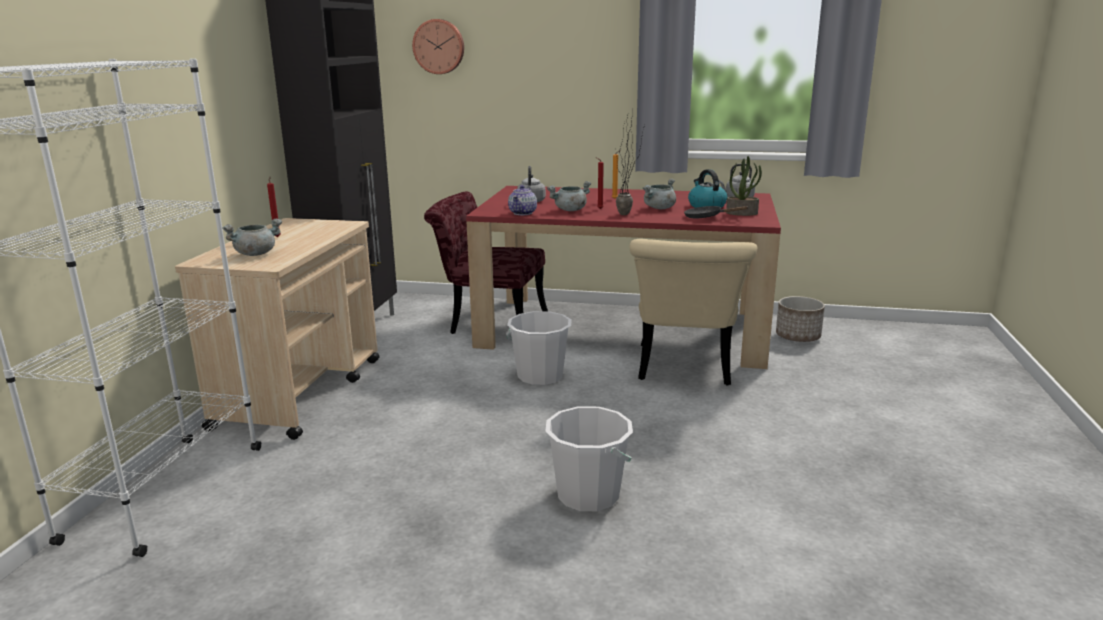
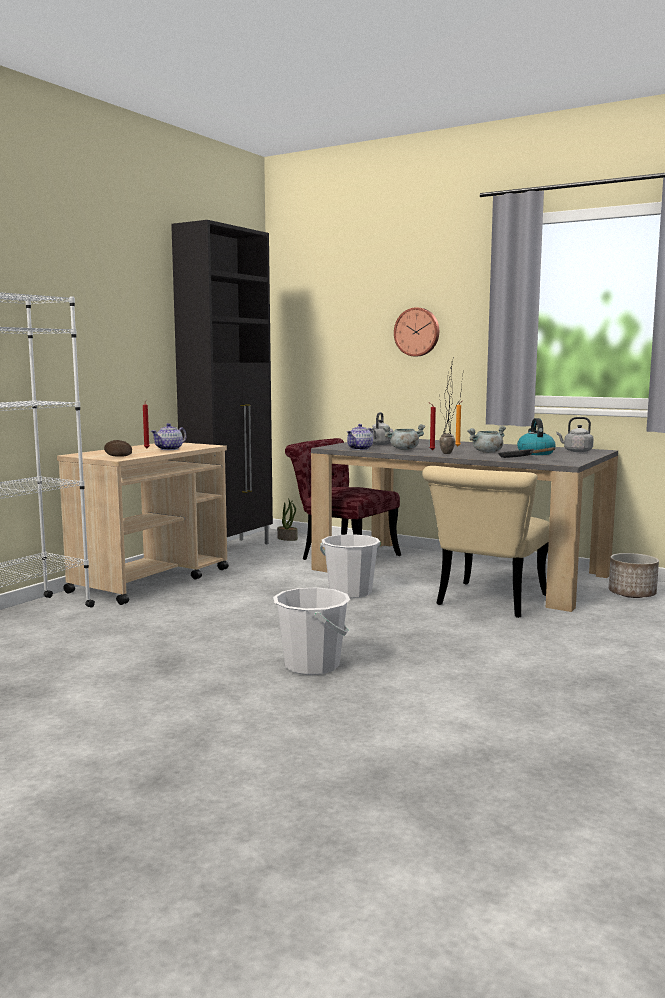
camera: 20 degrees right, 10 degrees down
(256, 254) = (118, 454): grey cooking pot -> bread
(309, 236) = (169, 449): none -> teapot
(439, 46) = (329, 315): wall clock -> wall clock (417, 332)
(623, 329) = (459, 572): red dining table -> grey dining table
(742, 213) = (560, 458): potted plant -> potted plant (288, 538)

